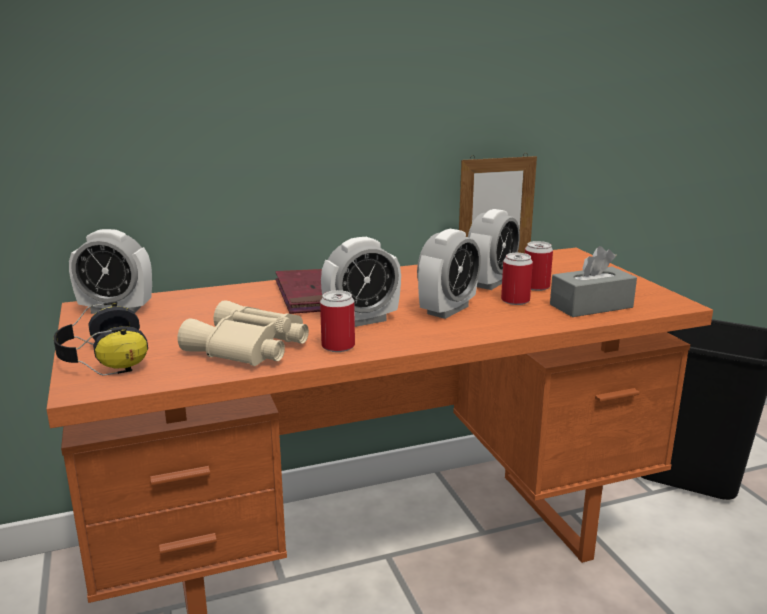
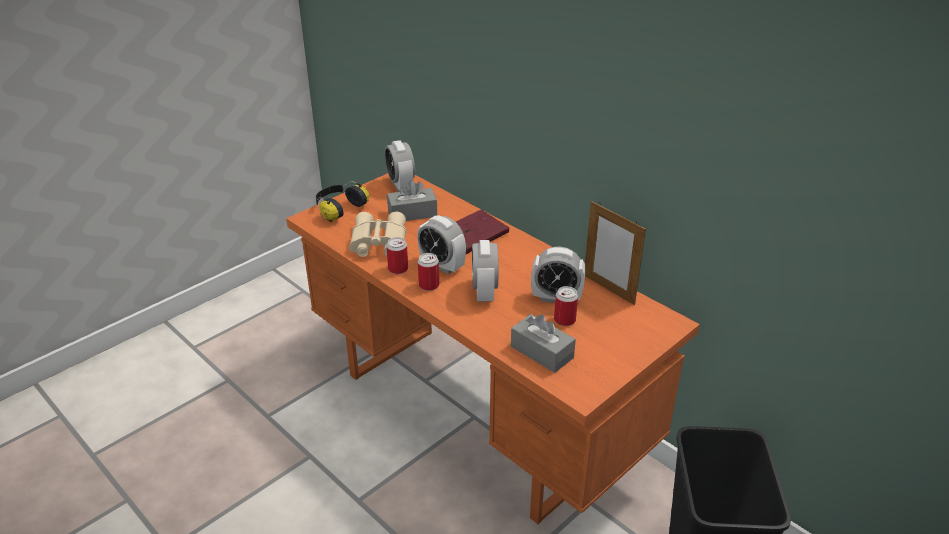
camera: 65 degrees right, 15 degrees up
(204, 315) = (412, 213): none -> grey tissue box
(447, 310) = (484, 292): alarm clock -> alarm clock turned 75 degrees clockwise
(515, 301) = (525, 316): can -> can (429, 285)

